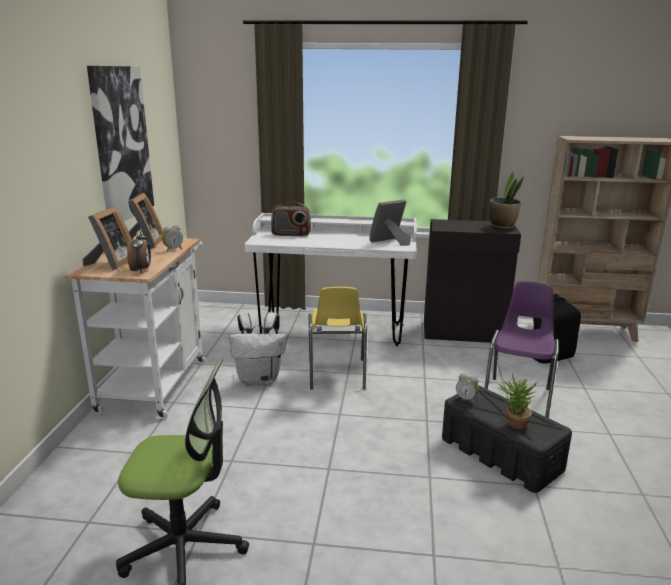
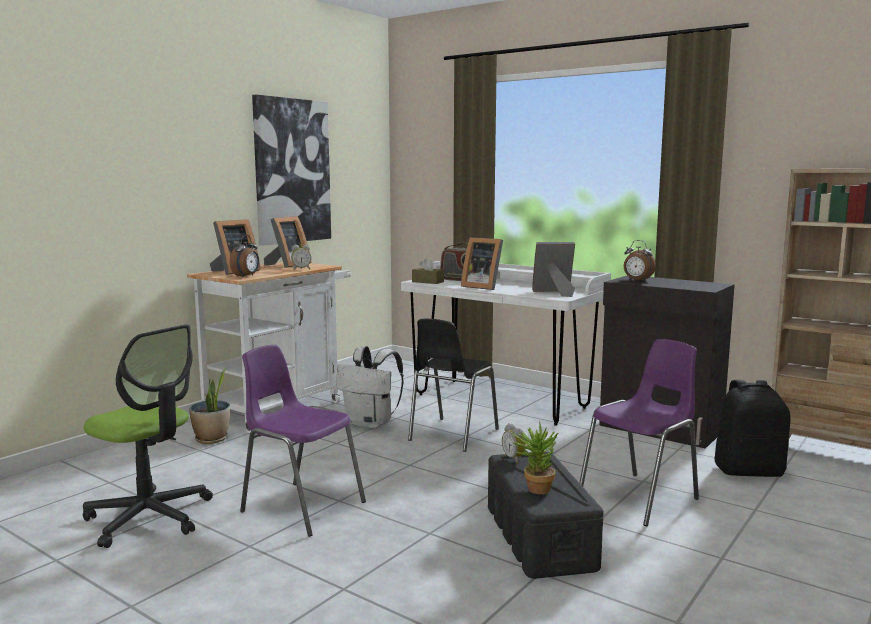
camera: 30 degrees right, 10 degrees down
(268, 241) = (427, 282): none -> brown tissue box
(306, 486) = (301, 506): none -> purple chair
(324, 241) = (482, 287): none -> picture frame
(336, 375) = (451, 435): yellow chair -> black chair
(451, 226) = (637, 280): none -> alarm clock
(502, 227) = (706, 286): potted plant -> potted plant (212, 439)

